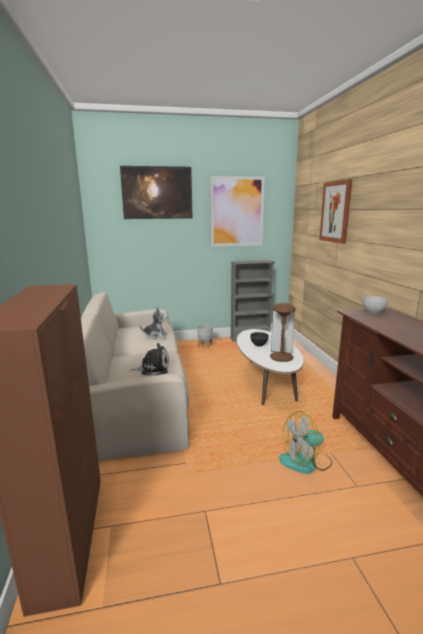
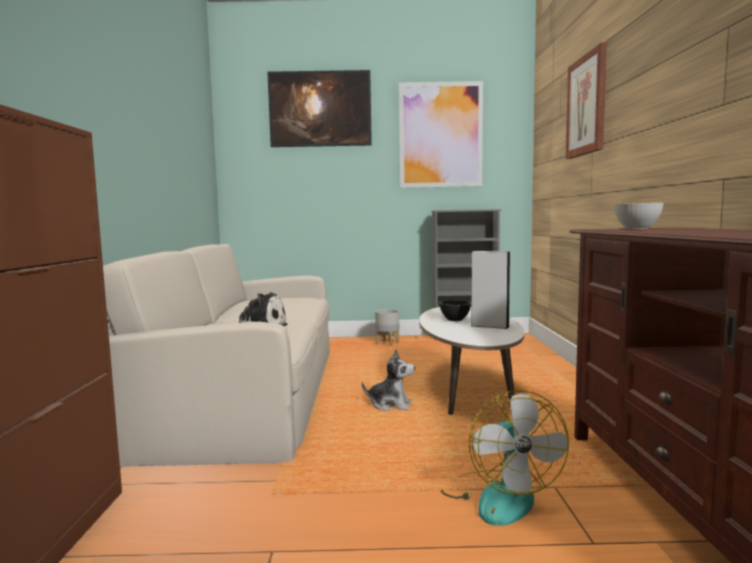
camera: 10 degrees right, 10 degrees down
(155, 336) = (291, 305): plush toy -> plush toy (390, 405)
(281, 357) = (485, 332): brown table lamp -> none
(305, 461) = (499, 496): fan -> fan turned 90 degrees counterclockwise

